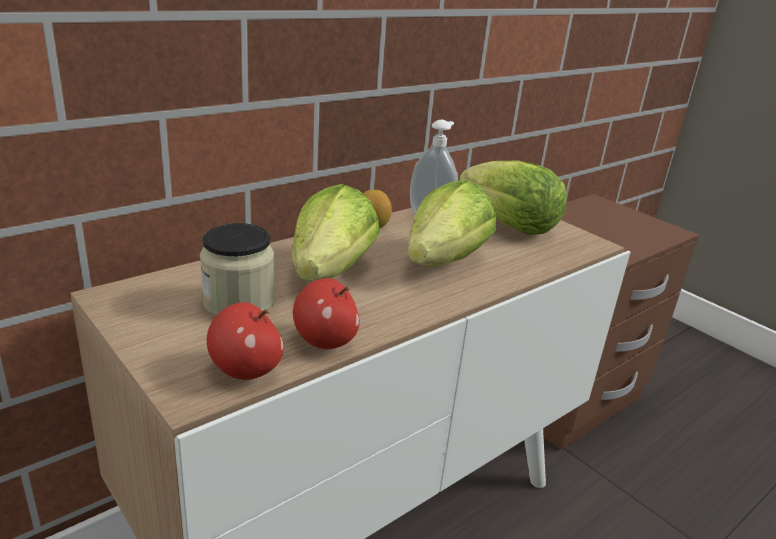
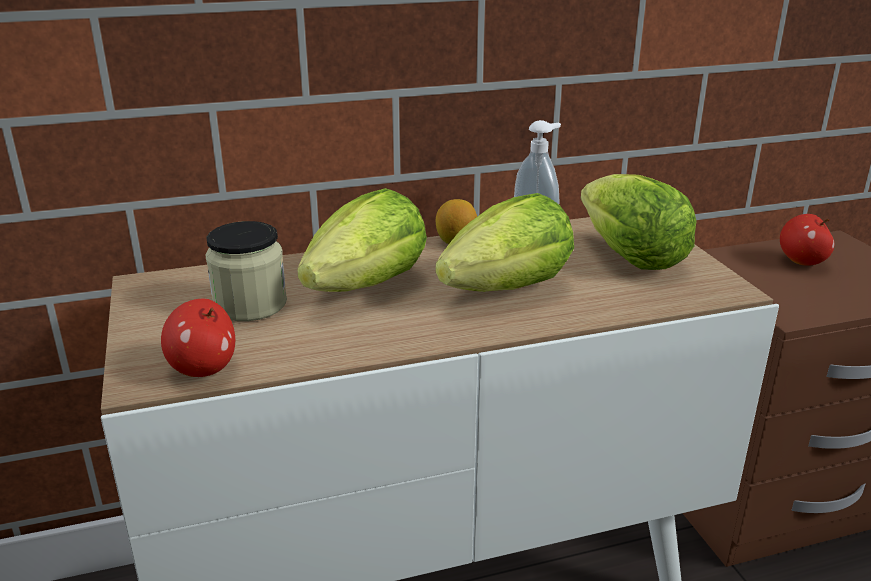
camera: 25 degrees right, 0 degrees up
(325, 341) = (302, 354): apple -> apple (802, 262)

